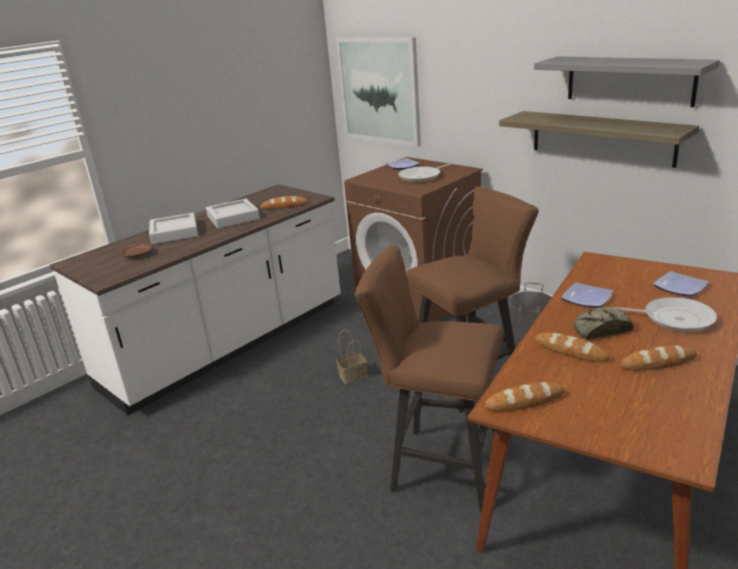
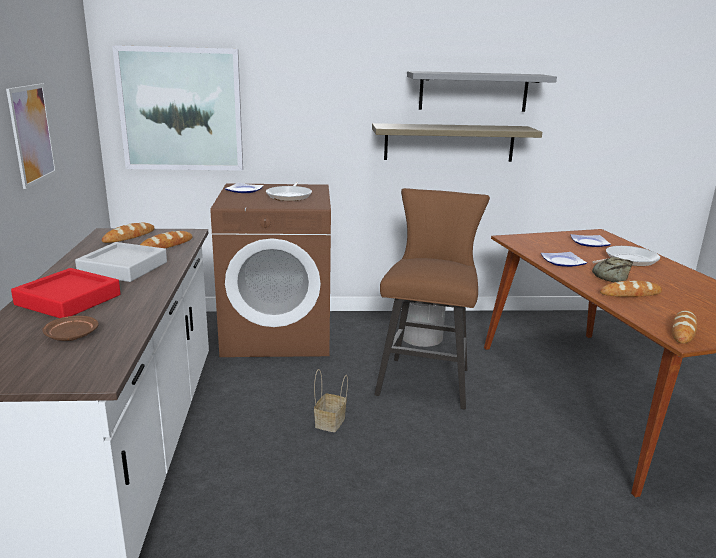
camera: 50 degrees left, 5 degrees down
(174, 233) = (68, 300): grey tray -> red tray
(231, 115) = (32, 134): none -> picture
(438, 465) = (515, 455): brown stool -> none
(658, 362) = (678, 284): bread -> bread (129, 236)

